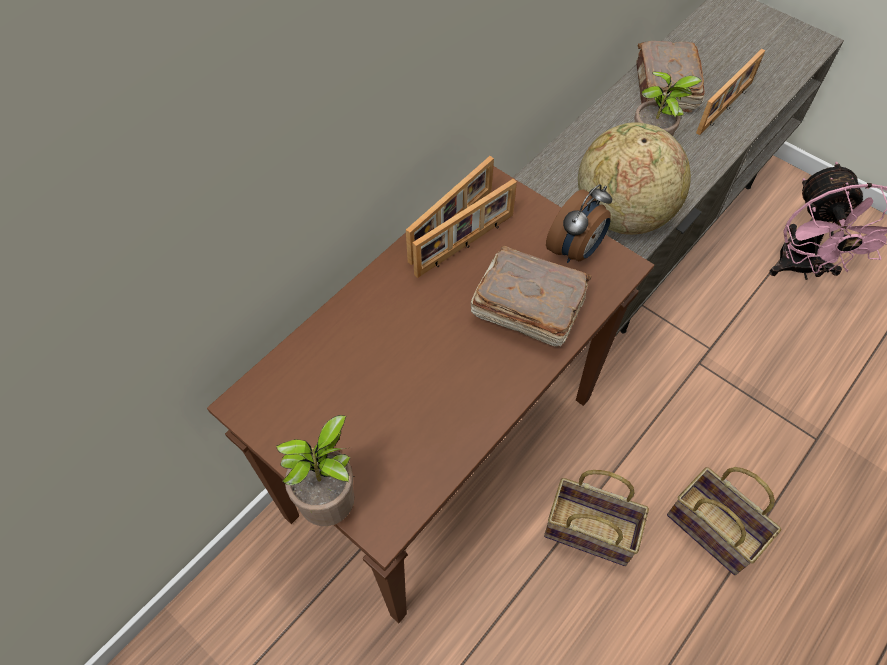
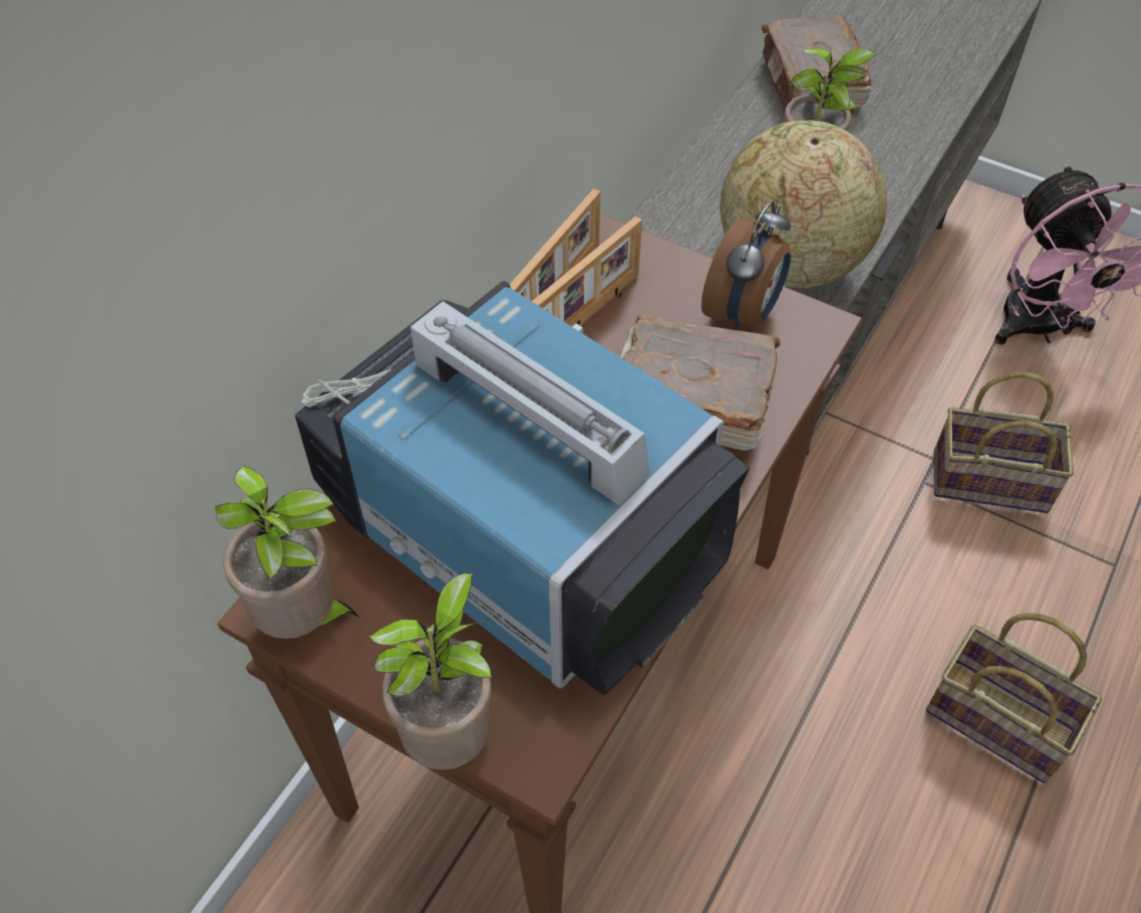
camera: 10 degrees left, 5 degrees down
(259, 415) = (305, 621): none -> potted plant
(398, 378) = (516, 532): none -> television
(592, 530) = (820, 752): basket -> basket (993, 479)
(725, 108) = (903, 102): picture frame -> none

